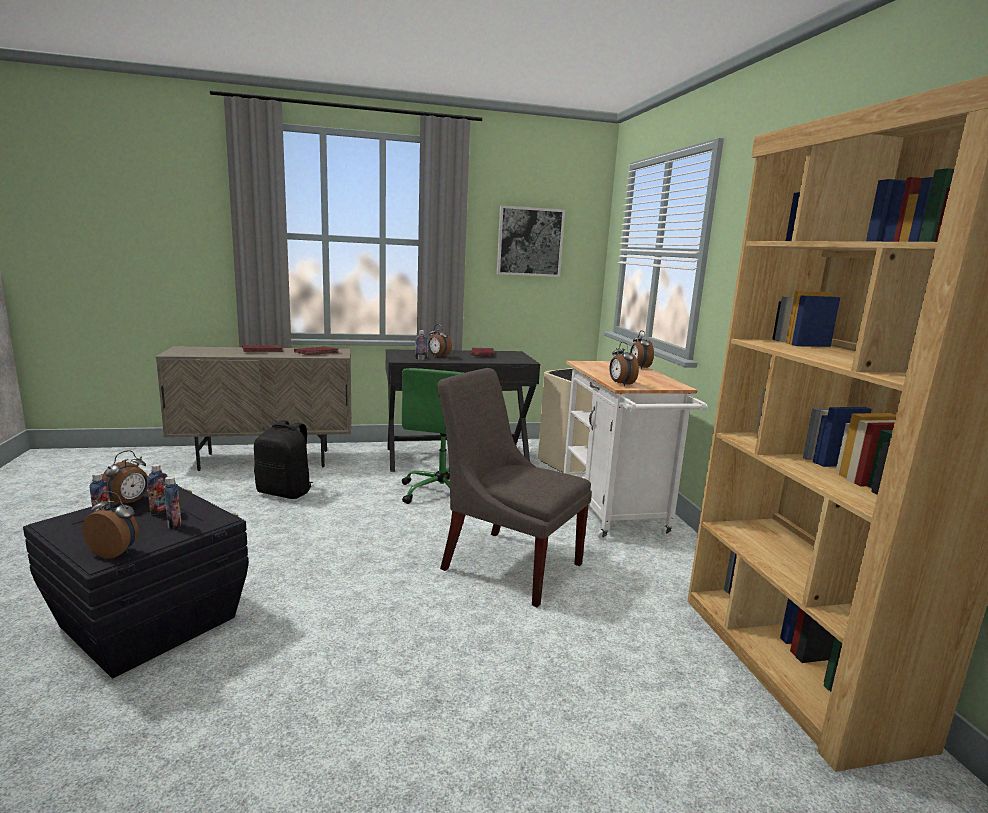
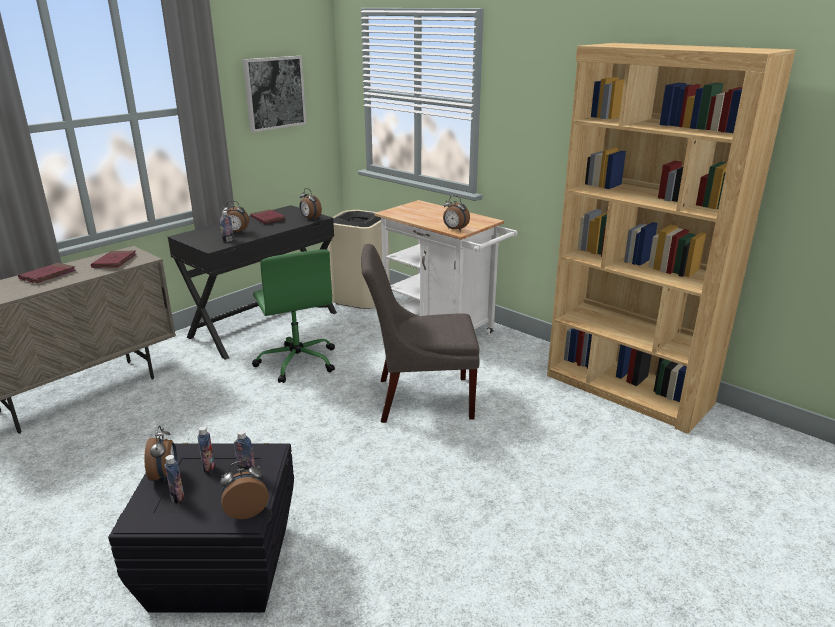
camera: 35 degrees left, 10 degrees up
(285, 492) = (156, 416): black backpack -> none
(639, 367) = (434, 206): alarm clock -> alarm clock (310, 218)

